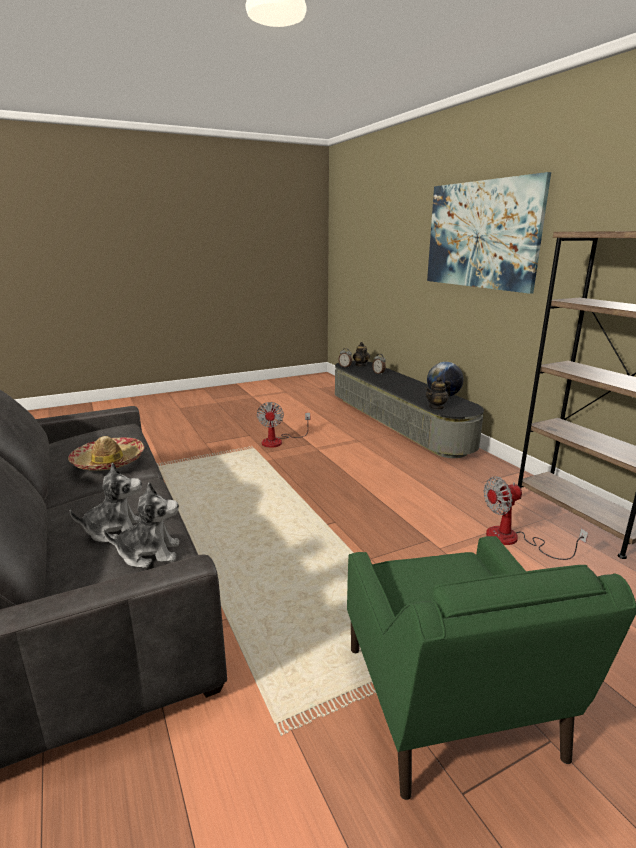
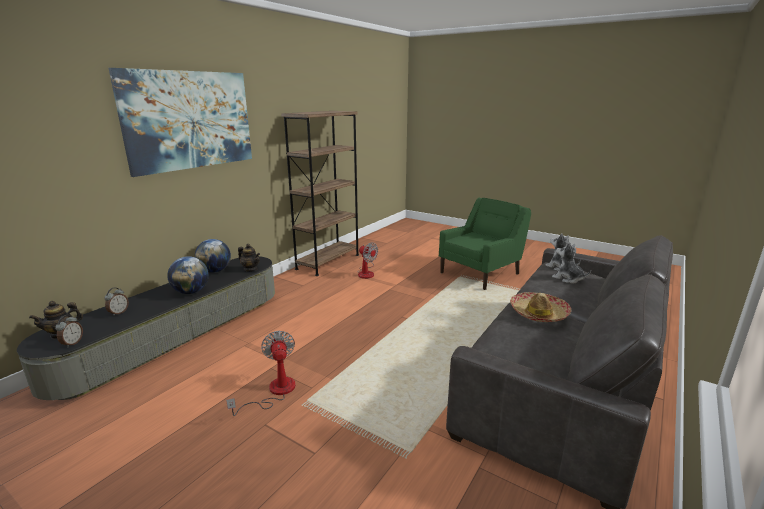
camera: 120 degrees left, 0 degrees up
(278, 441) = (274, 392): fan -> fan turned 75 degrees counterclockwise
(397, 388) = (191, 292): none -> globe

